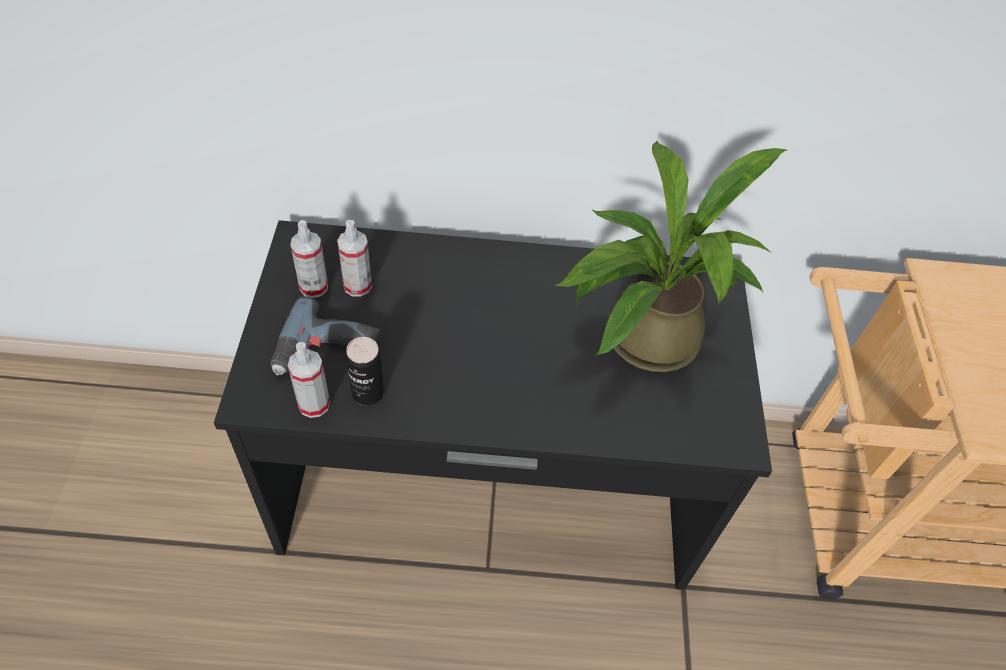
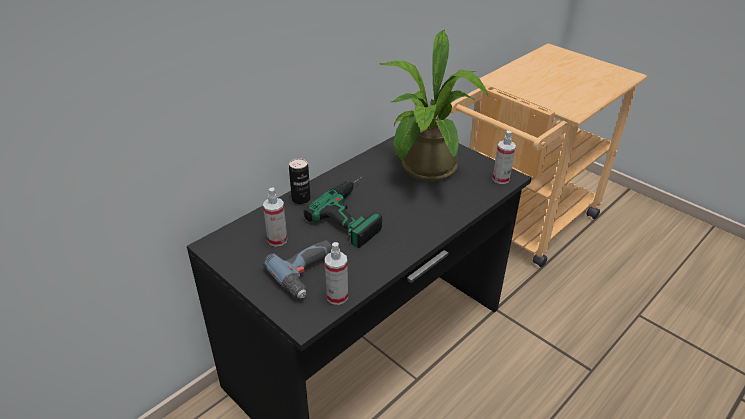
camera: 45 degrees left, 15 degrees down
(314, 287) = (256, 256): spray bottle -> spray bottle (501, 179)
(367, 393) = (353, 272): can -> can (301, 199)
(479, 323) = (356, 212): none -> power drill

